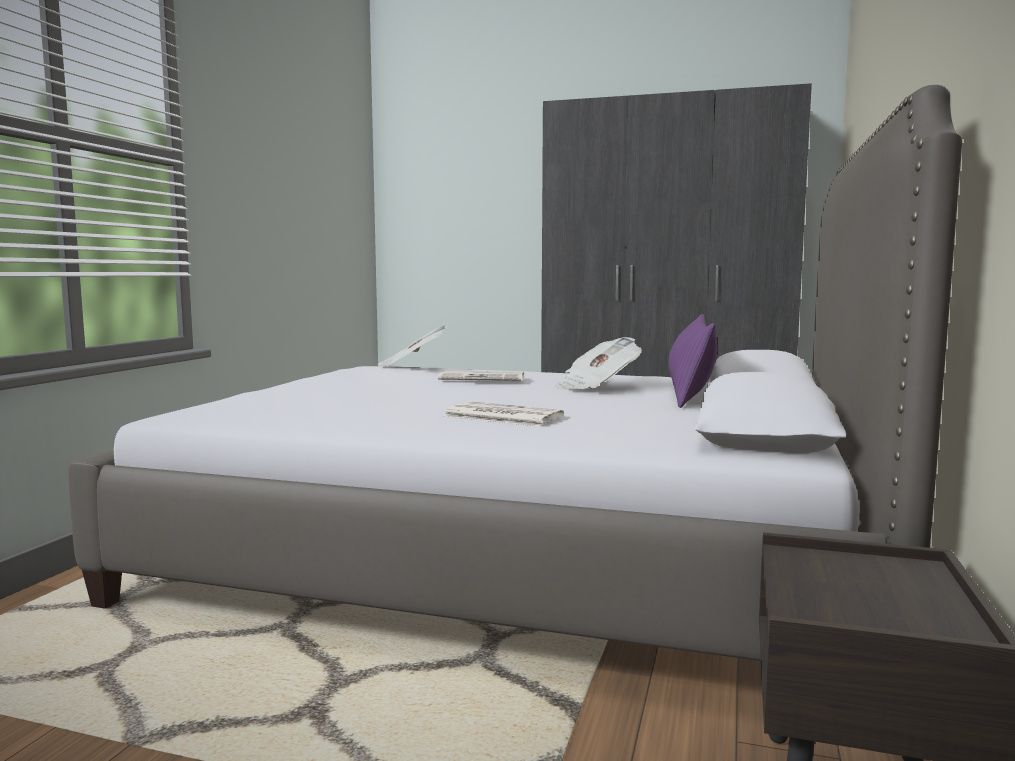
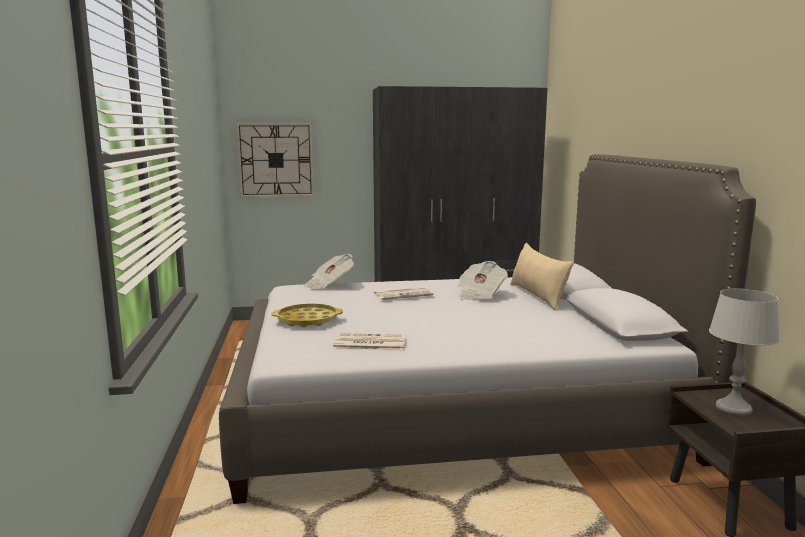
camera: 25 degrees left, 5 degrees up
(303, 389) = (307, 320): none -> yellow tray
(437, 221) = (276, 160): none -> wall clock
(501, 416) = (481, 331): newspaper -> newspaper (368, 343)
(690, 394) = (537, 295): purple pillow -> beige pillow
(851, 586) = (733, 408): none -> grey table lamp

